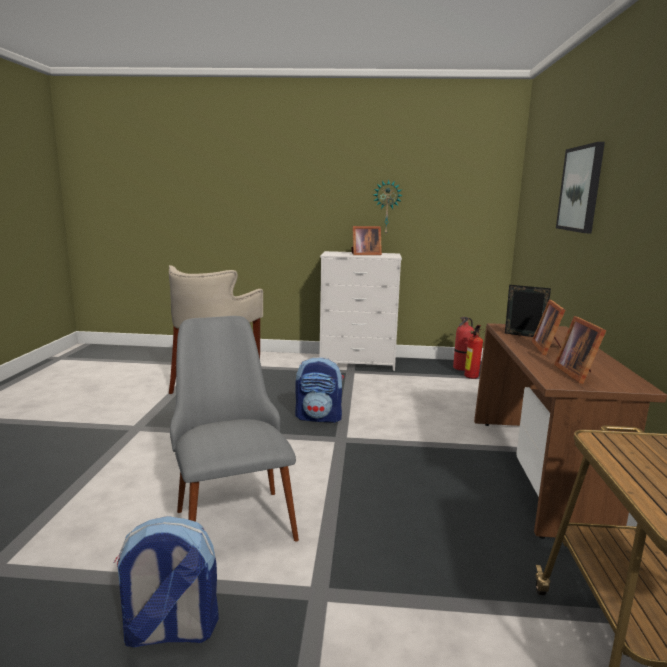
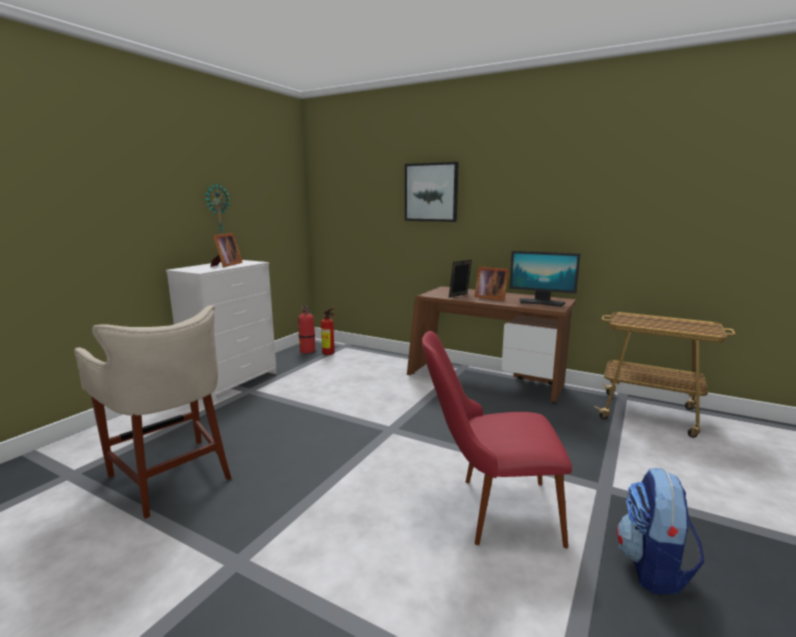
camera: 65 degrees left, 0 degrees up
(231, 512) = (490, 510): grey chair -> red chair
(319, 417) = (338, 429): backpack -> none
(578, 373) = (541, 302): picture frame -> monitor

